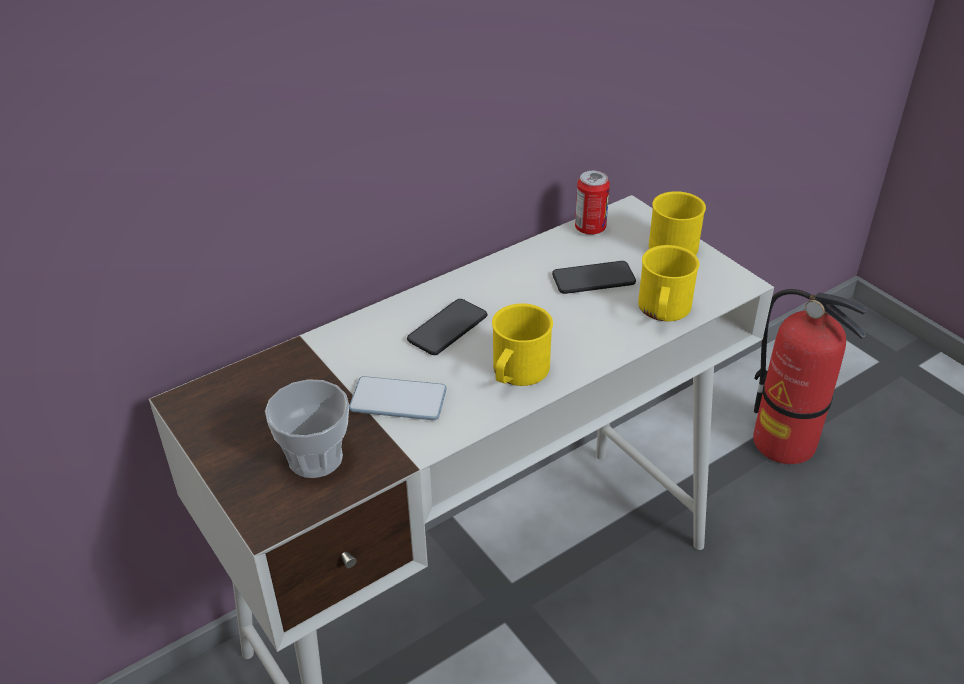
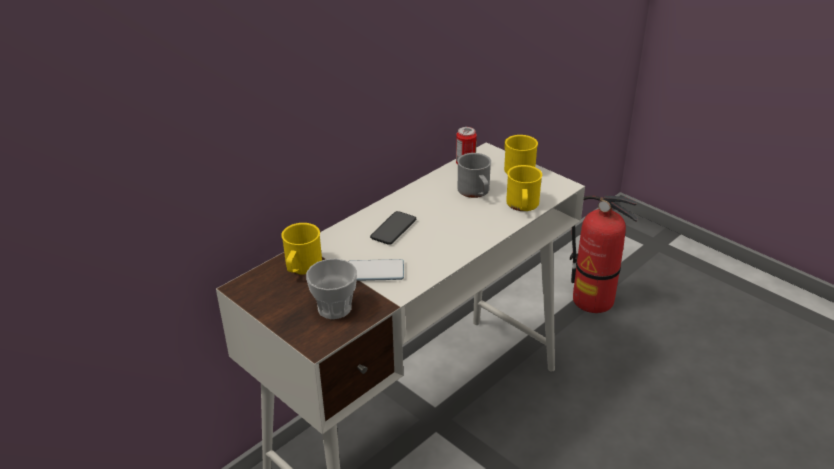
camera: 10 degrees left, 5 degrees down
(517, 373) = (444, 249): yellow mug -> yellow mug (301, 267)
(593, 279) = (475, 192): phone -> grey mug

